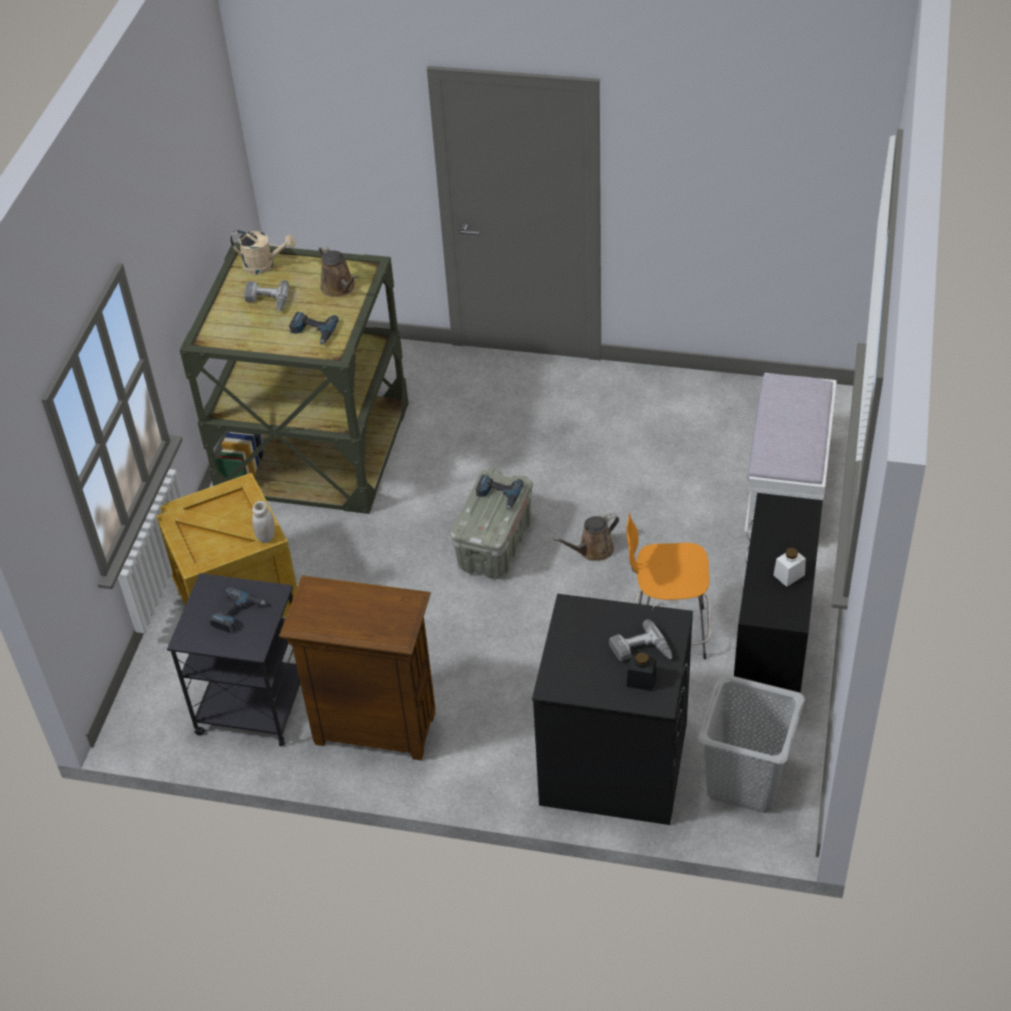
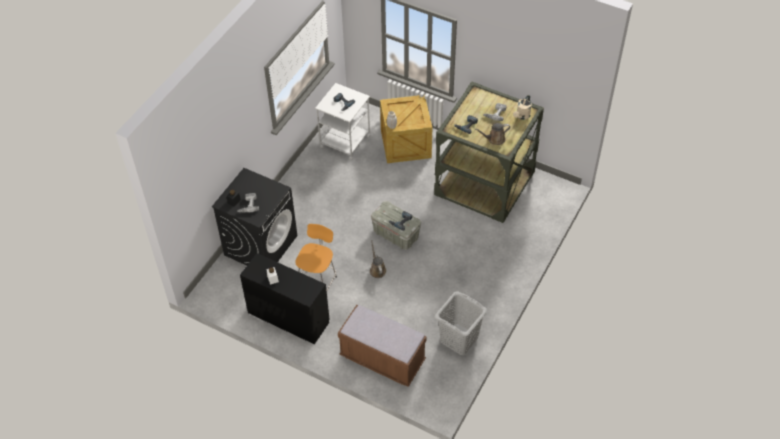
camera: 105 degrees right, 5 degrees up
(251, 703) = (345, 141): black cart -> white cart
(373, 730) = (314, 174): brown cabinet -> none
(744, 780) = (231, 286): grey laundry basket -> grey laundry basket (459, 339)
(787, 490) = (382, 359): white bench -> brown bench

